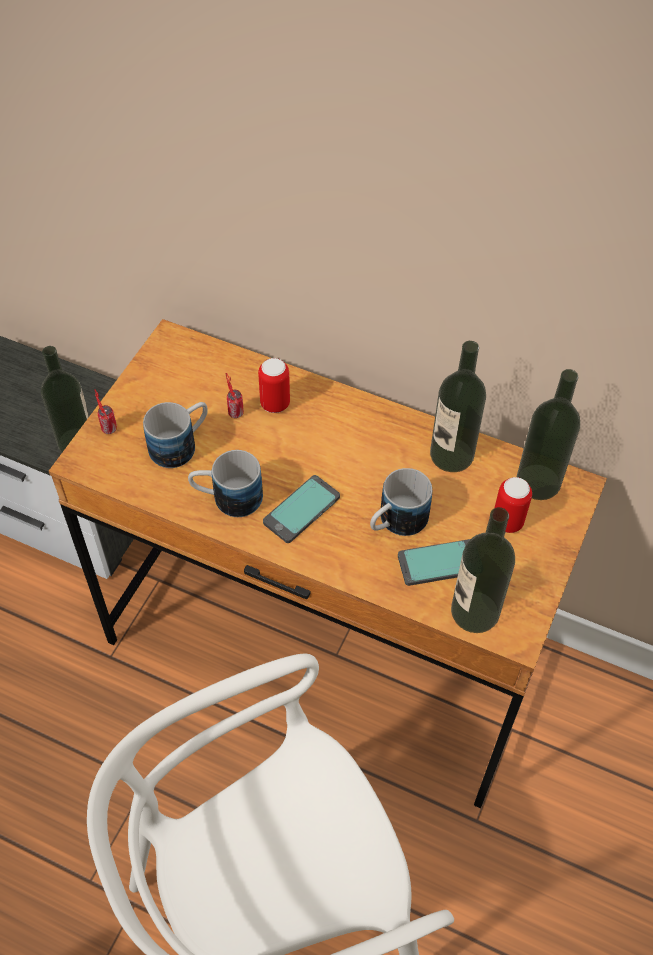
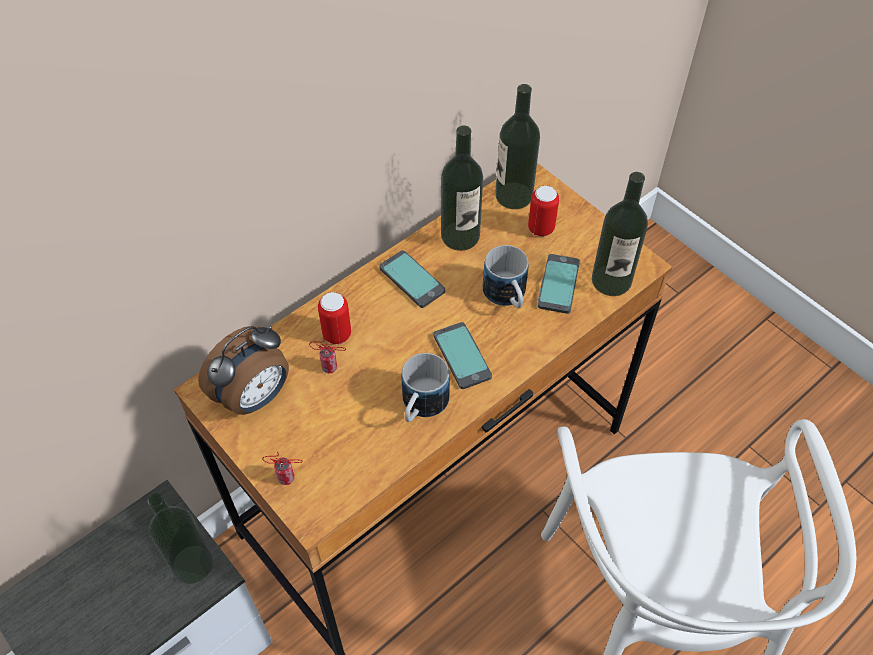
camera: 65 degrees left, 0 degrees up
(179, 374) = (255, 397): none -> alarm clock
(181, 444) = (340, 423): mug -> none
(372, 436) = (412, 279): none -> phone

